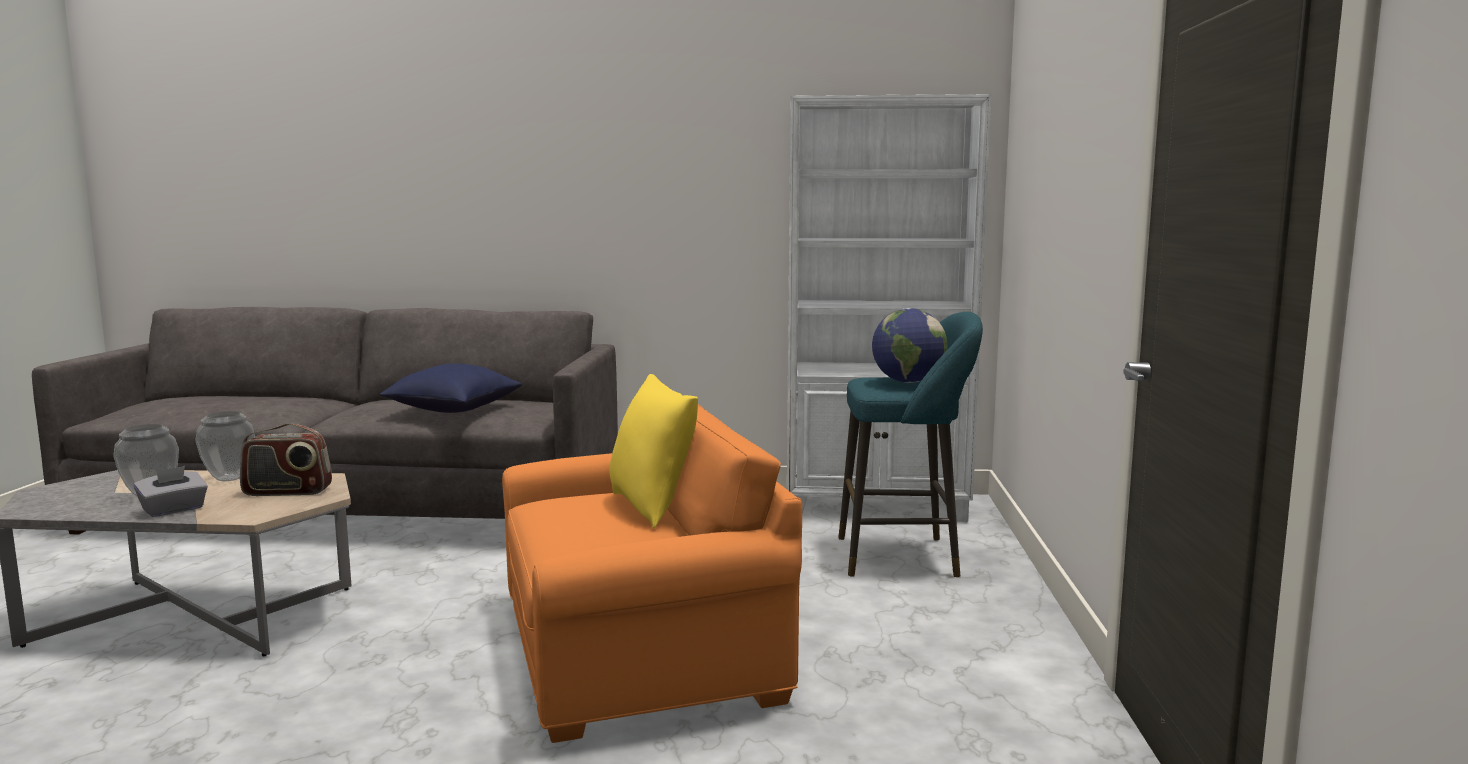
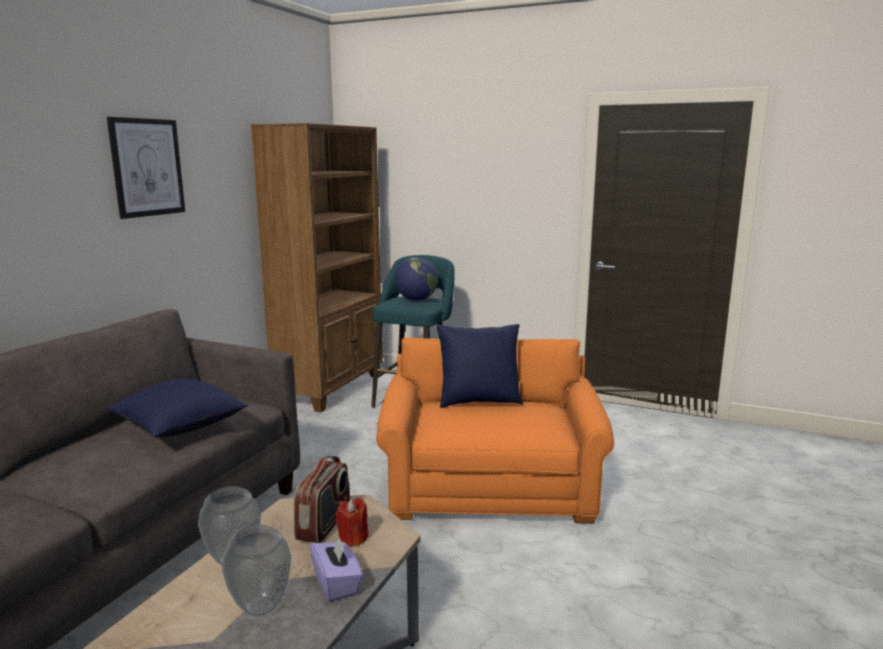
camera: 70 degrees left, 5 degrees up
(174, 510) = (337, 584): grey tissue box -> purple tissue box
(254, 504) = (353, 538): none -> red candle
(625, 160) = (147, 167): none -> picture
(652, 507) = (479, 402): yellow pillow -> blue pillow
(876, 507) = (331, 388): white bookcase -> brown bookcase

